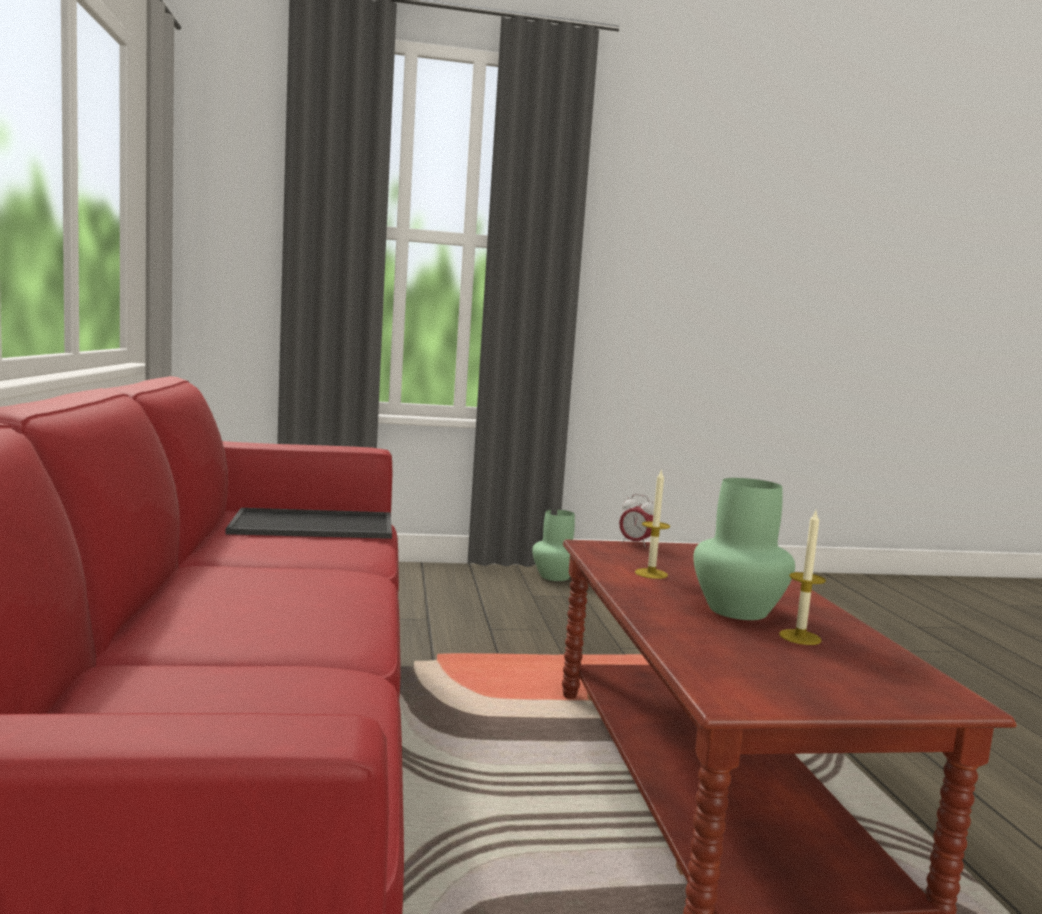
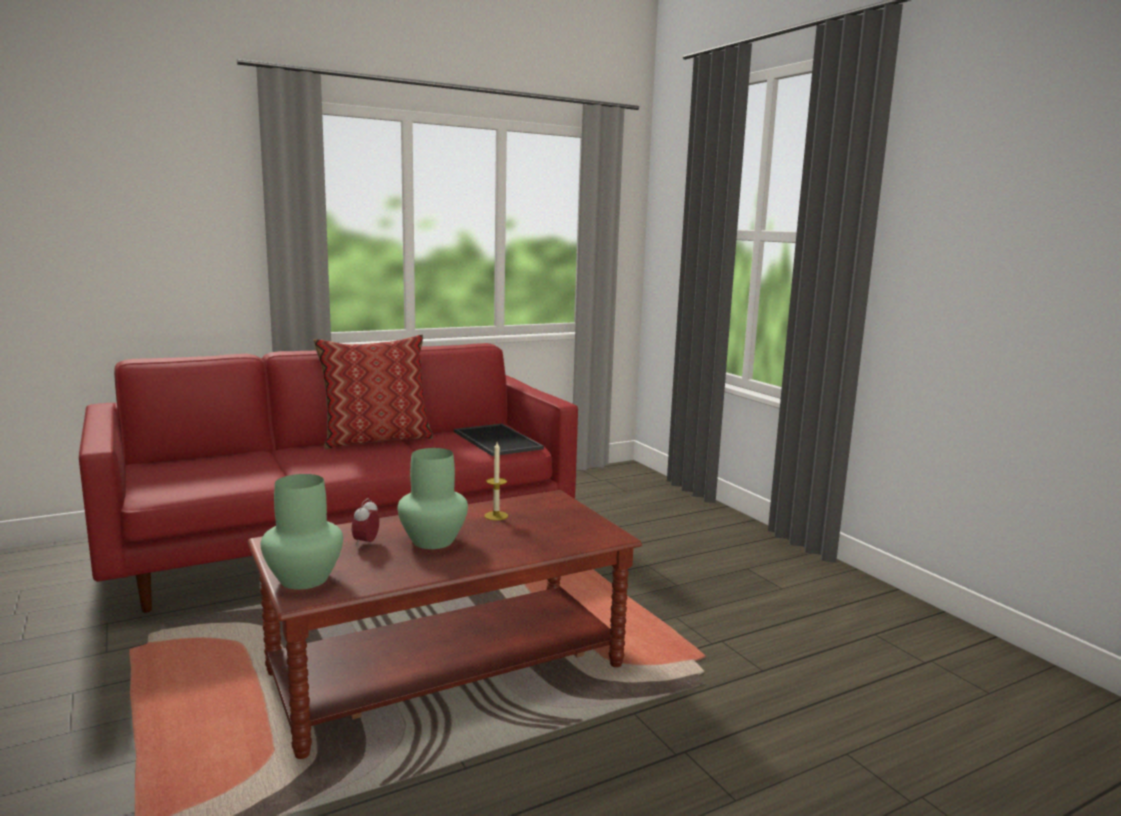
camera: 70 degrees right, 5 degrees up
(184, 576) = (376, 439): none -> pillow
(555, 577) = (815, 570): green vase -> green vase (303, 579)
(635, 544) = (578, 507): alarm clock -> alarm clock (366, 543)
(800, 637) = (389, 558): candle -> none

